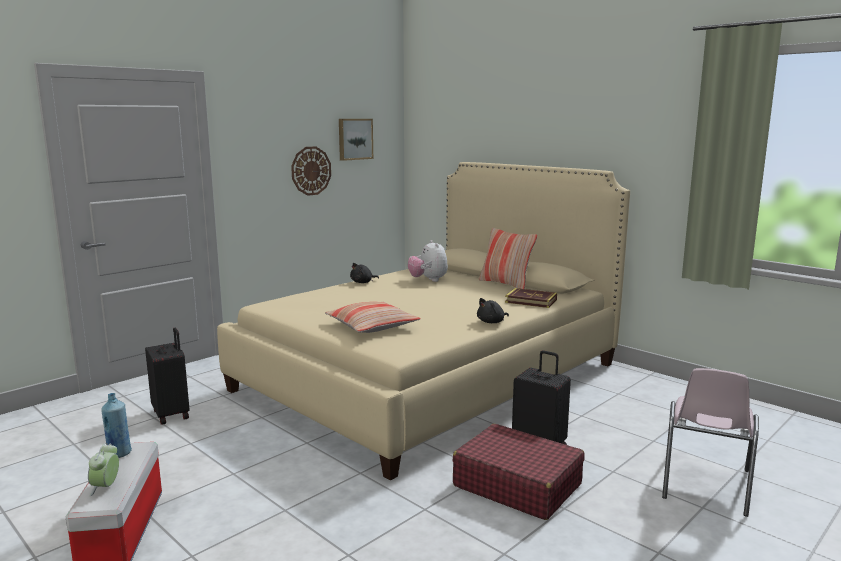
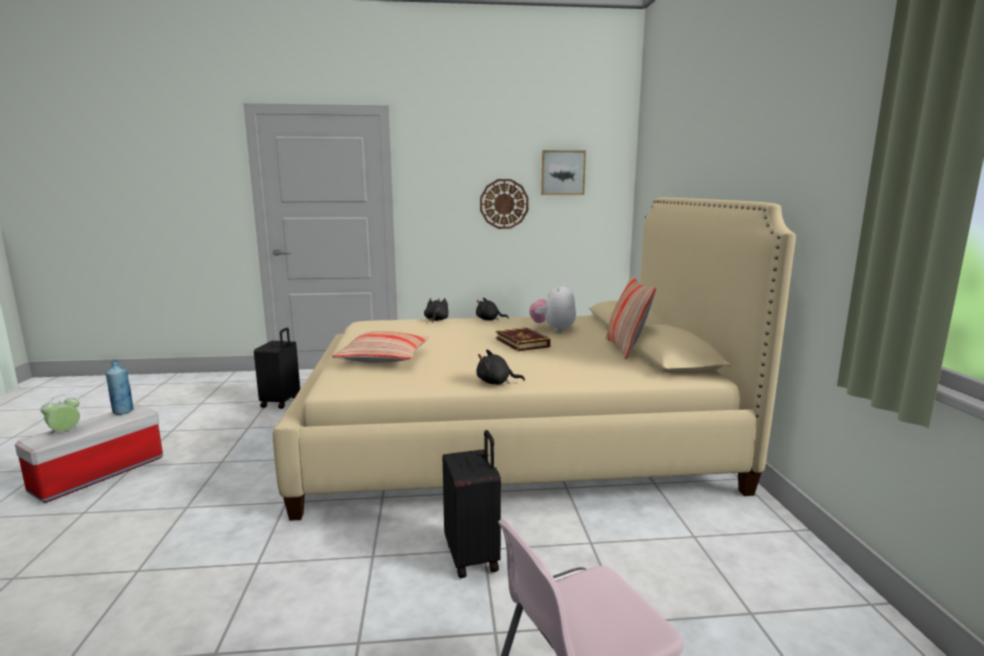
camera: 40 degrees right, 0 degrees up
(321, 291) = (436, 320): none -> black plush toy
(517, 485) = (369, 586): red suitcase -> none
(531, 301) = (602, 372): book -> book (522, 342)

